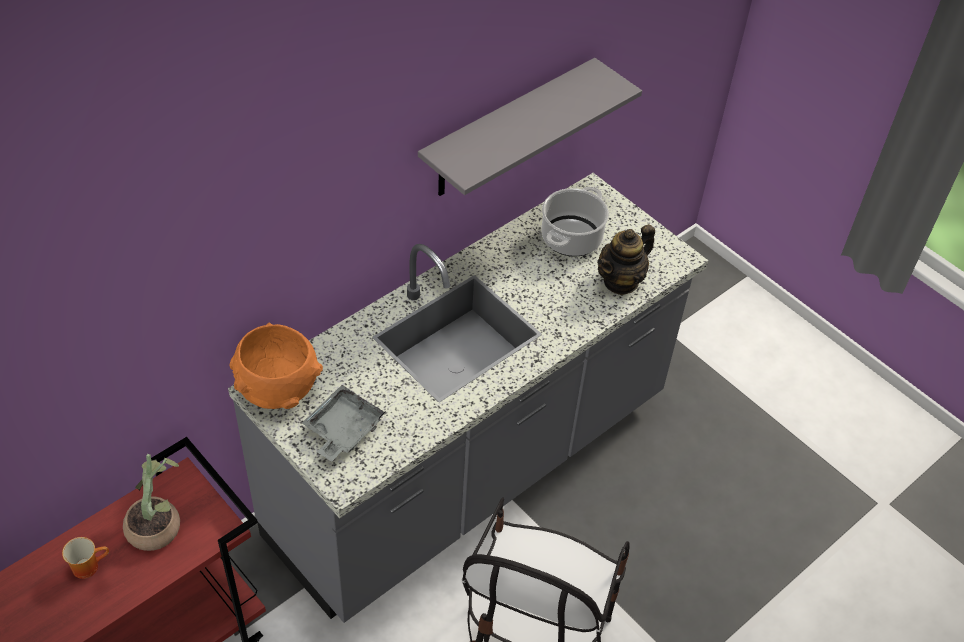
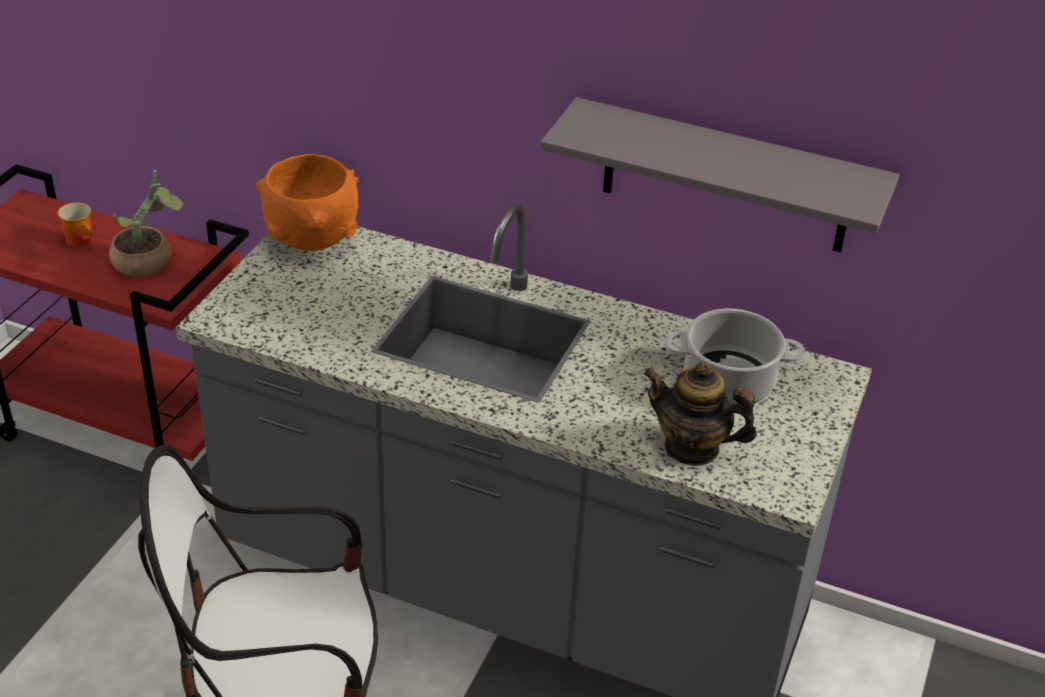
camera: 65 degrees right, 10 degrees down
(343, 430) = (285, 296): grey tray -> none

